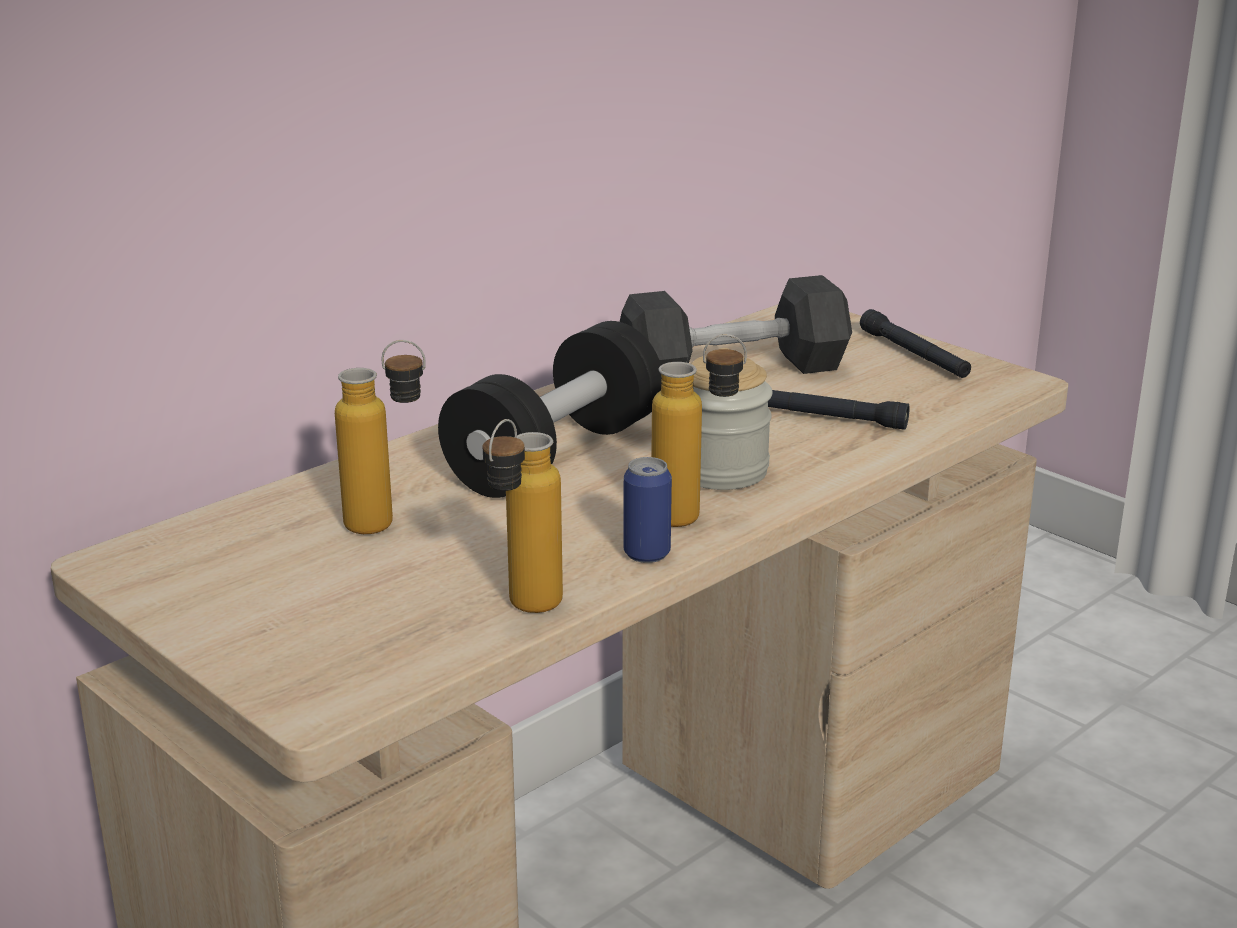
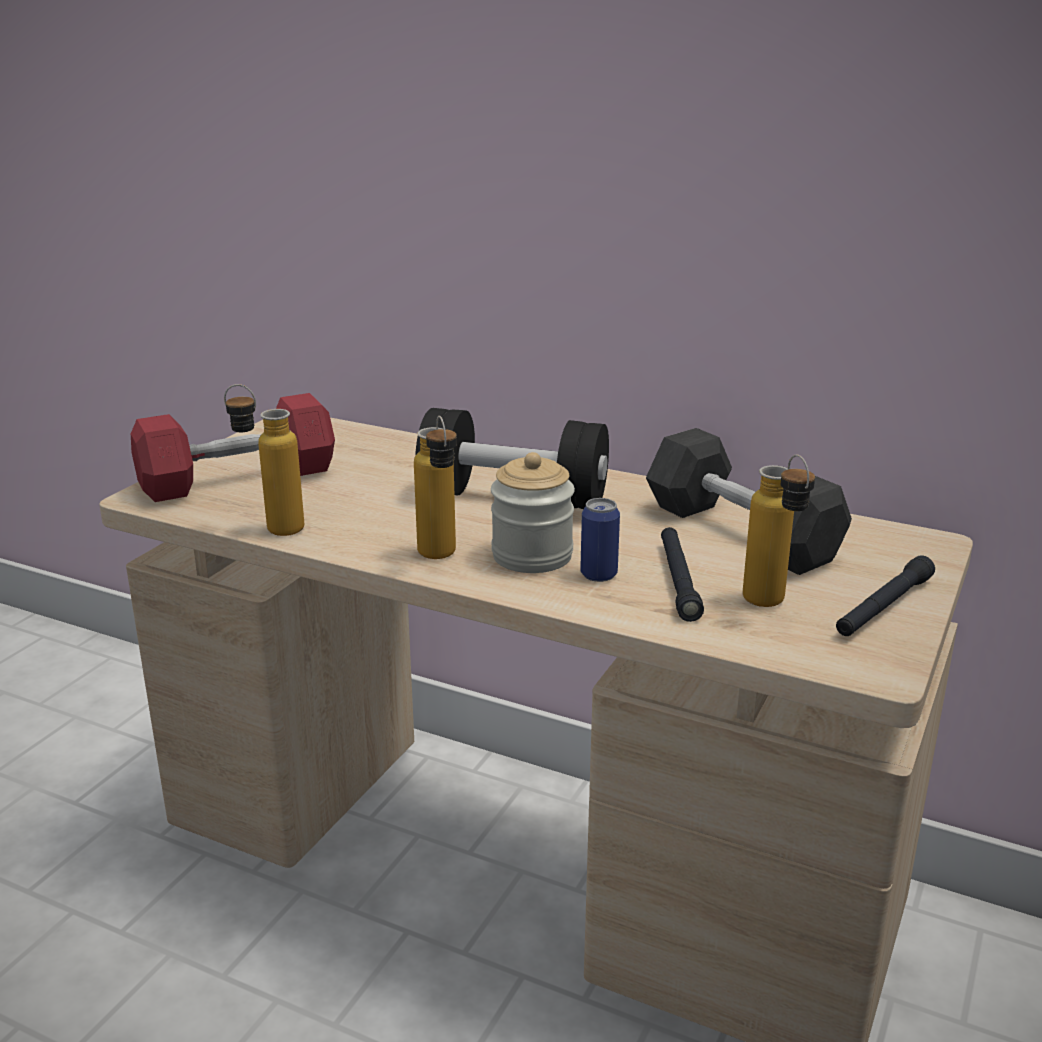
camera: 70 degrees right, 0 degrees up
(318, 622) = (238, 478): none -> red dumbbell
(389, 525) = (371, 471): bottle -> bottle (772, 607)
(647, 554) = (372, 551): can -> can (598, 574)

